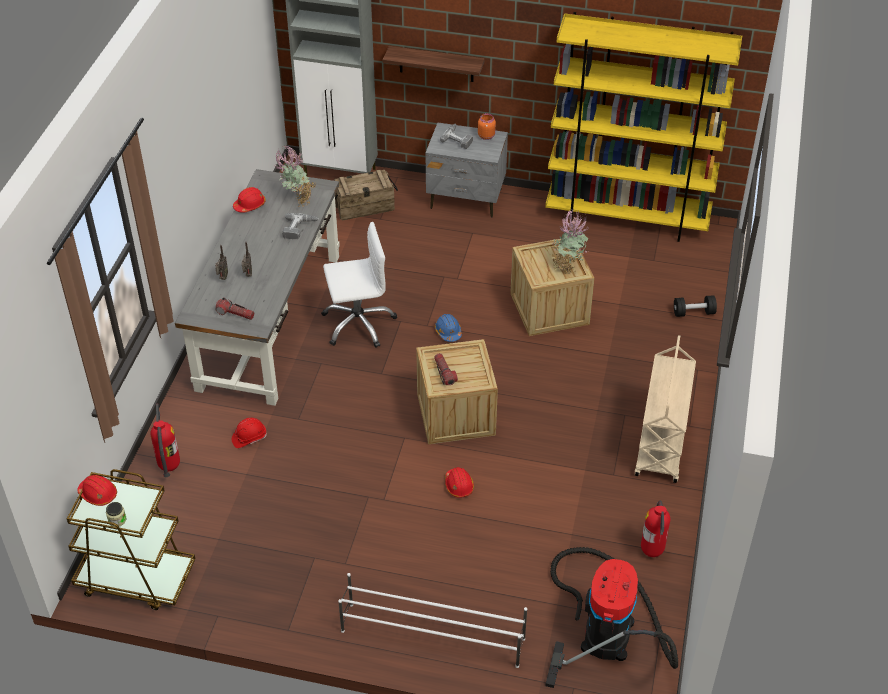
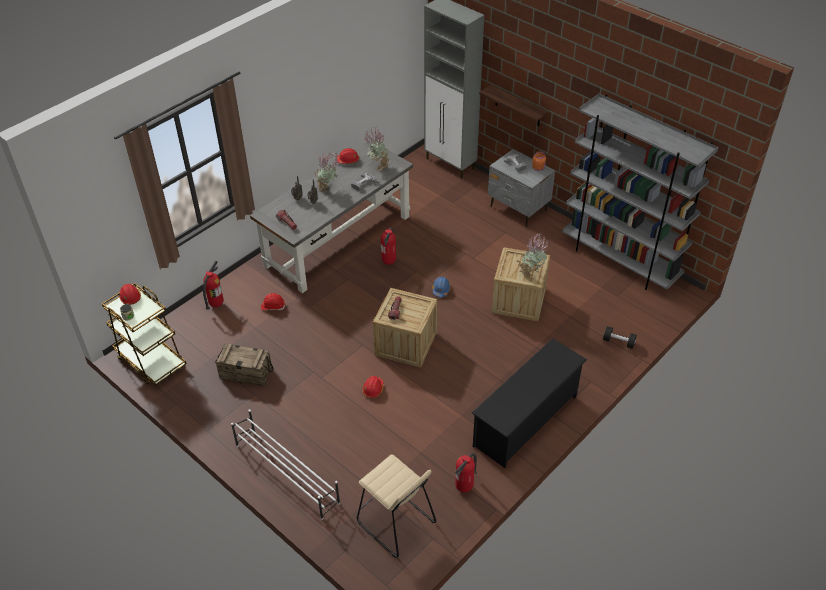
camera: 30 degrees right, 0 degrees up
(254, 251) = (328, 189): none -> potted plant
(358, 323) = (389, 262): white office chair -> fire extinguisher
(364, 207) = (448, 191): crate -> crate (246, 373)
(606, 629) = (395, 523): vacuum cleaner -> beige stool
(627, 219) = (620, 261): yellow bookcase -> grey bookcase
(661, 445) = (526, 421): beige cart -> black shoe rack

